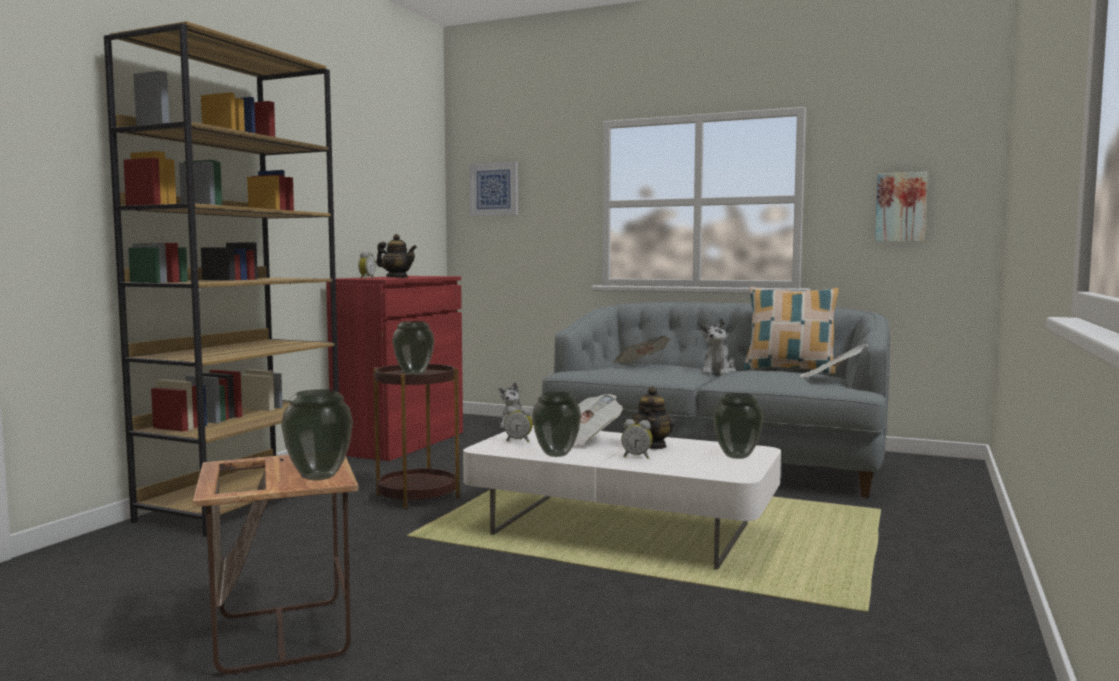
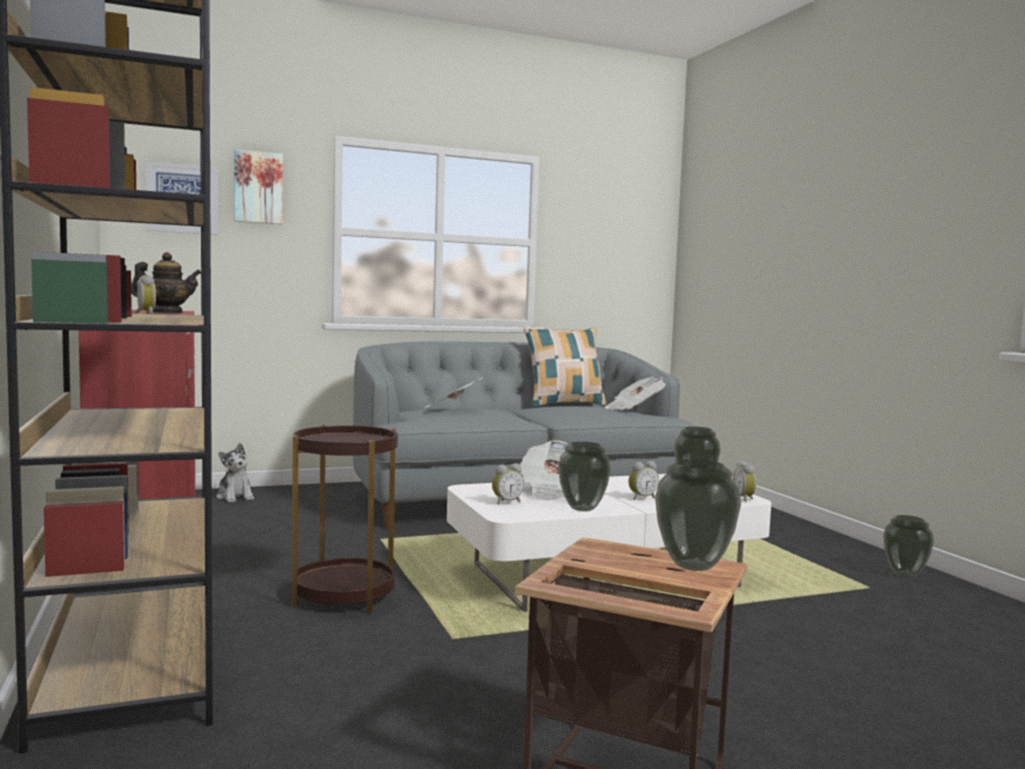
camera: 45 degrees left, 0 degrees up
(414, 373) = (337, 439): vase -> vase (904, 574)
(652, 446) = (617, 486): teapot -> none
(718, 371) = (514, 410): plush toy -> none
(734, 475) = (745, 499): none -> alarm clock
(900, 207) = (611, 257): picture -> picture (258, 187)

